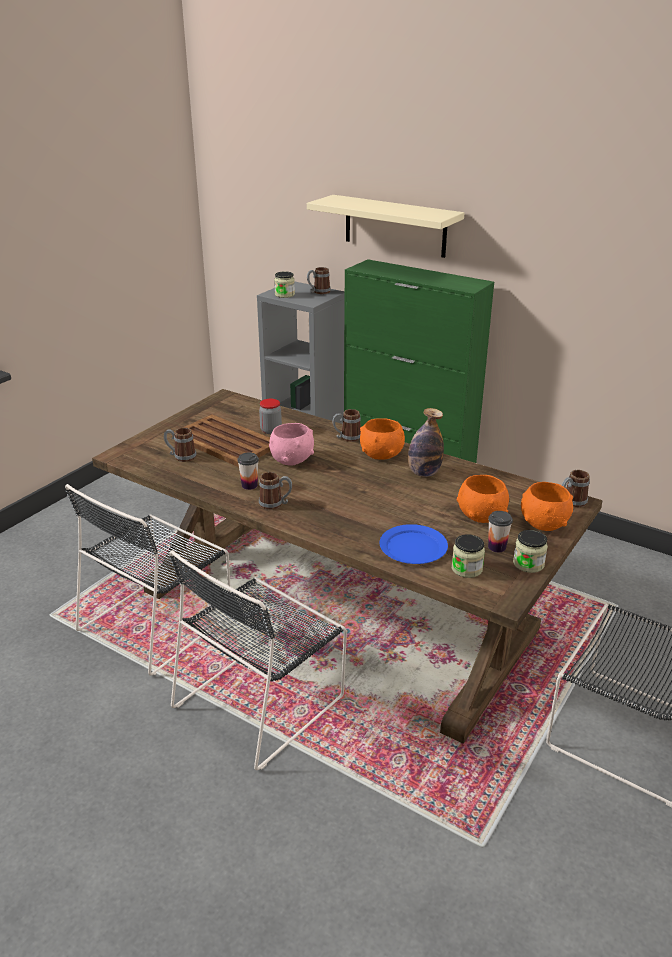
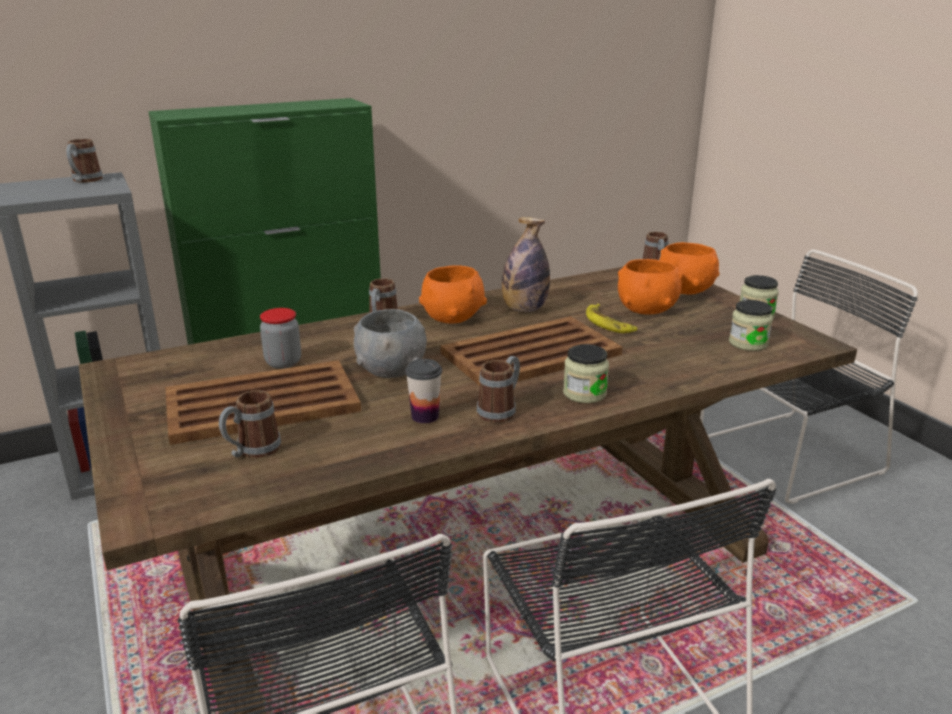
camera: 60 degrees left, 5 degrees down
(284, 295) = (42, 194): jar -> jar (584, 393)
(292, 460) = (392, 369): pink bowl -> grey bowl
(356, 493) = (529, 354): none -> brown tray
(395, 226) = (181, 51): beige shelf -> none
(413, 547) = (685, 356): blue plate -> none
(436, 508) = (608, 323): none -> banana
(497, 547) = (714, 319): cup -> none

